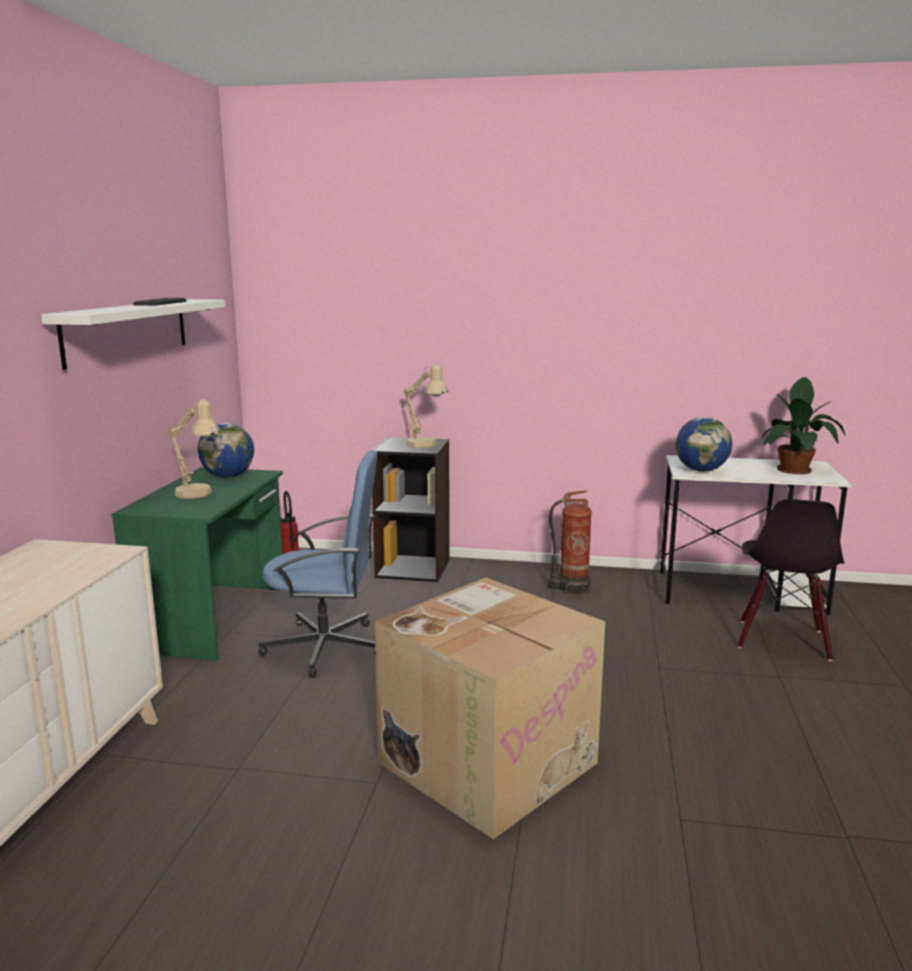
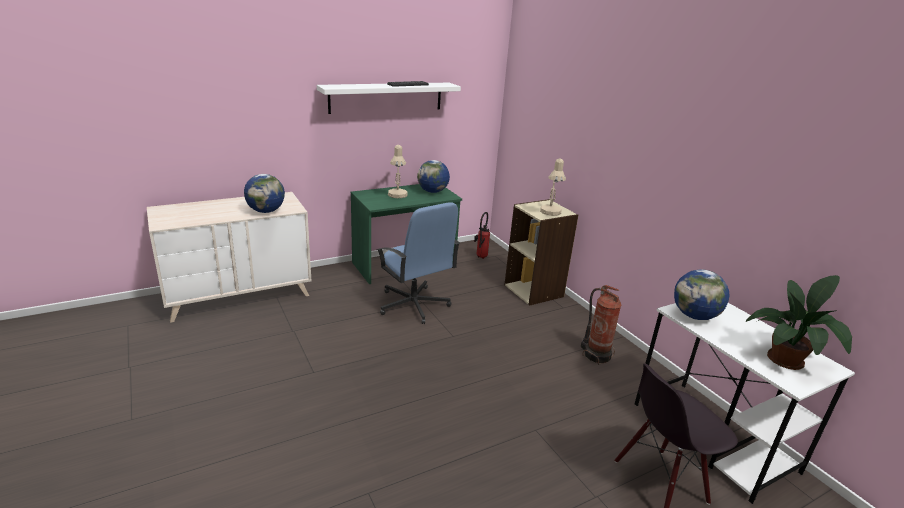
camera: 50 degrees right, 10 degrees up
(77, 571) = (266, 211): none -> globe
(413, 568) = (534, 290): black bookcase -> beige bookcase
(488, 761) = (361, 399): cardboard box -> none

